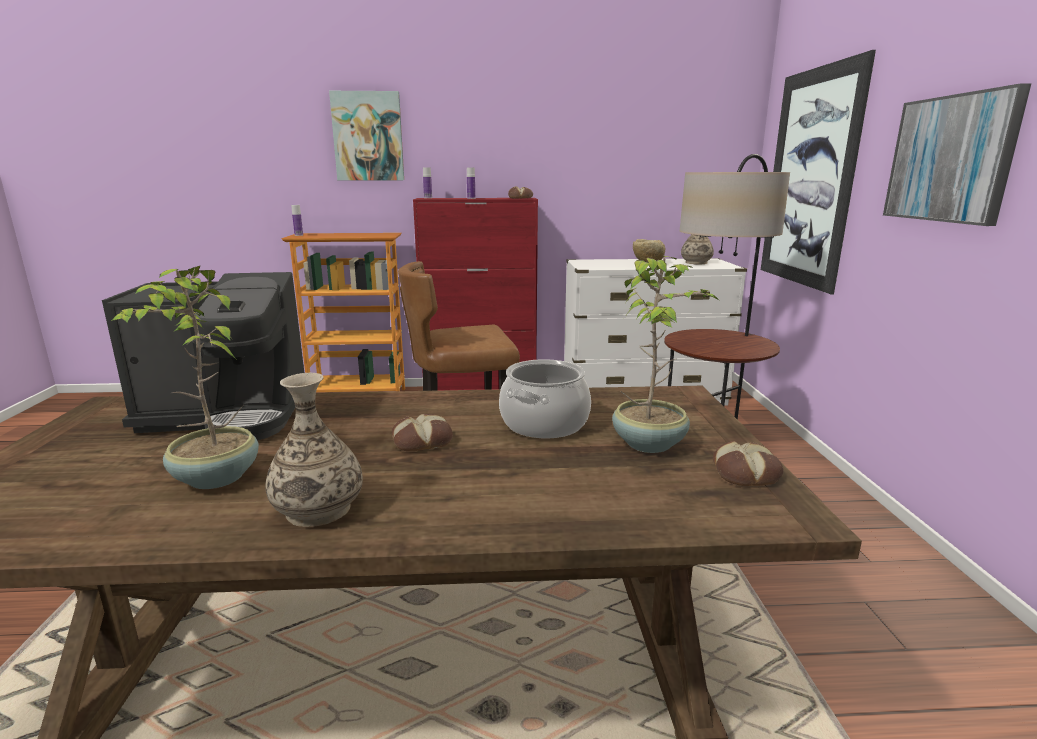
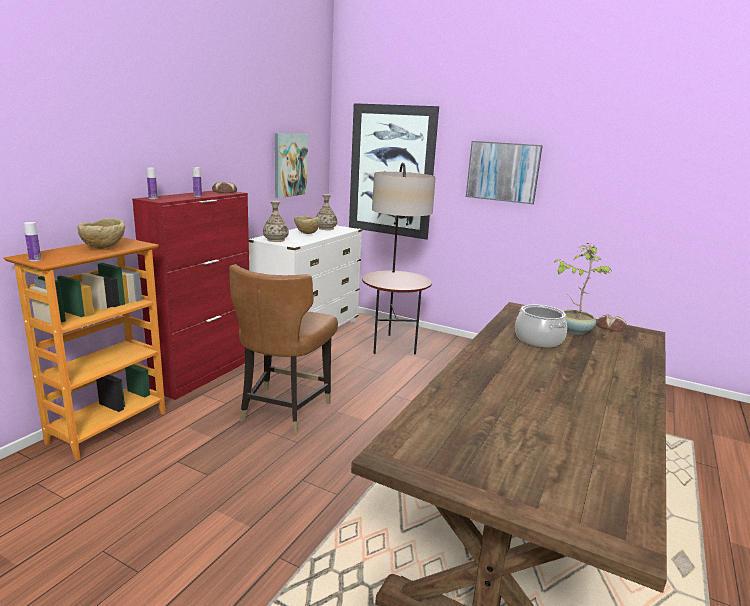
camera: 60 degrees left, 0 degrees up
(215, 478) = (570, 424): potted plant -> none
(229, 415) = (459, 409): coffee machine -> none
(318, 509) = (619, 404): vase -> vase (275, 240)
(356, 235) = (104, 248): none -> beige bowl
(368, 136) = (78, 134): picture -> picture (290, 165)
(422, 440) = (544, 367): bread -> none

